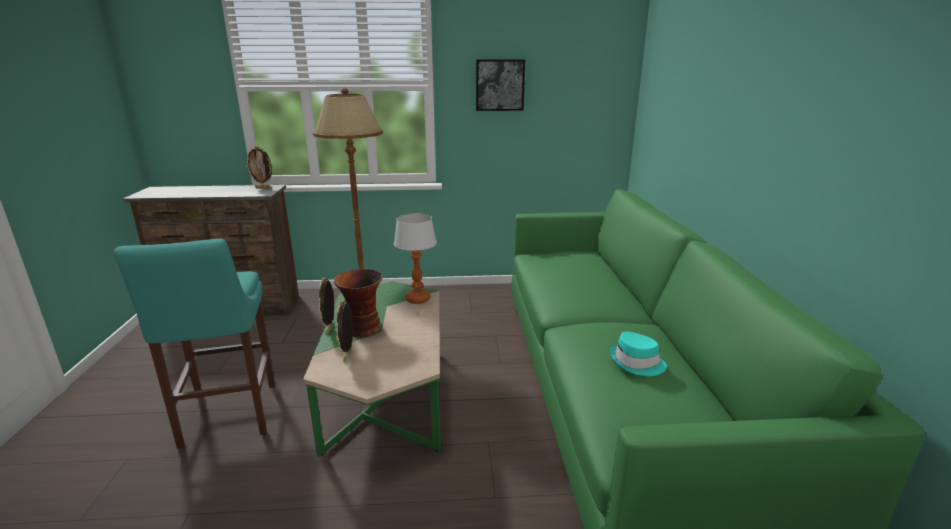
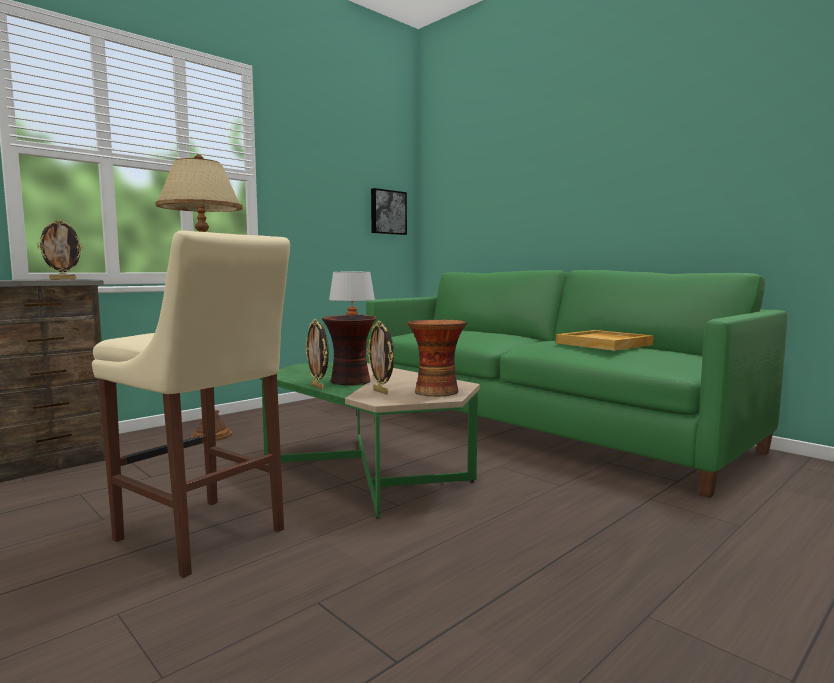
camera: 40 degrees left, 15 degrees down
(228, 417) = (204, 537): turquoise stool -> beige stool
(379, 374) = (436, 392): none -> vase
(499, 85) = (316, 184): picture -> picture (387, 212)
(636, 363) = (605, 344): turquoise hat -> beige tray

